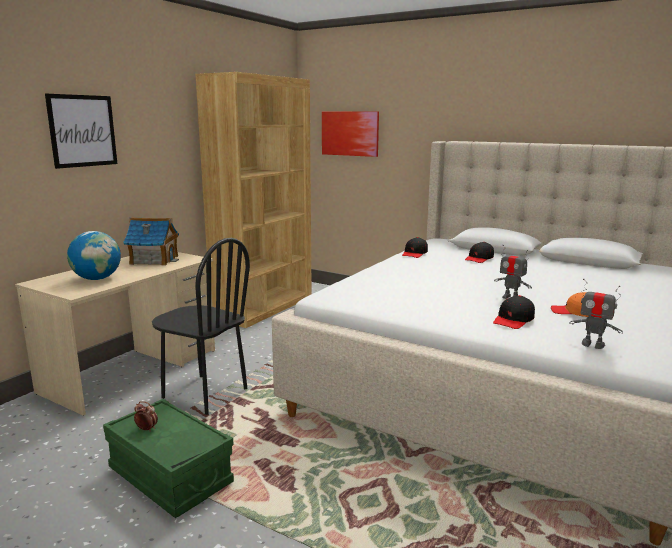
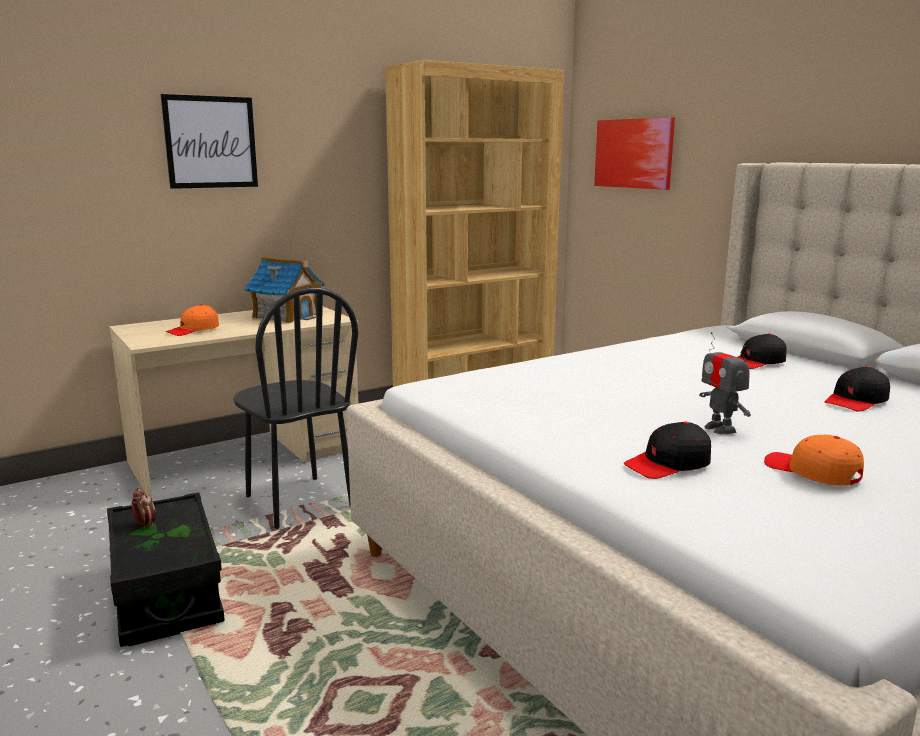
camera: 25 degrees right, 0 degrees up
(97, 279) = (193, 330): globe -> orange cap
(170, 476) = (167, 594): green storage box -> black storage box
(414, 253) = (655, 343): black cap -> black cap (856, 401)
(592, 344) = (759, 530): toy robot -> none

